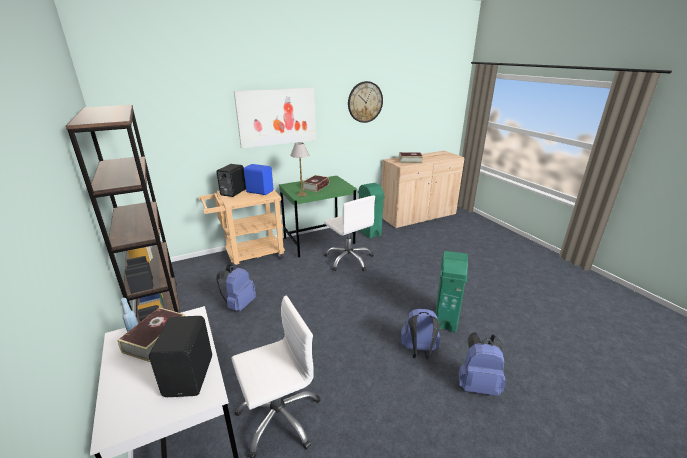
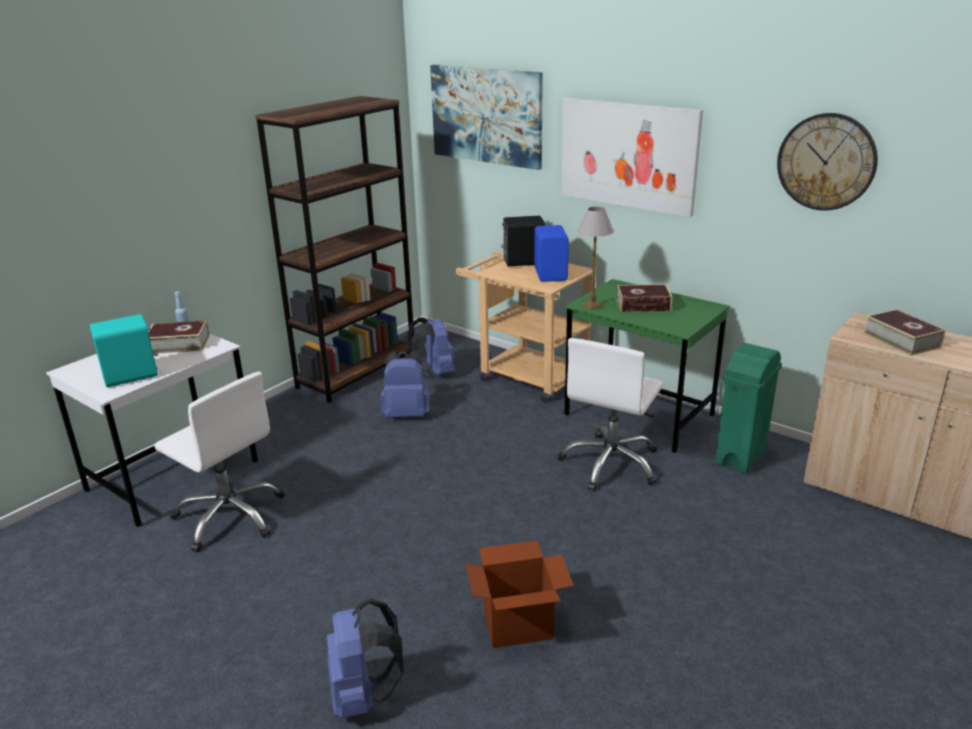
camera: 65 degrees right, 0 degrees up
(172, 111) = (486, 115): none -> picture
(191, 375) = (132, 376): black speaker -> turquoise speaker
(419, 351) = (408, 607): blue backpack -> blue backpack (434, 373)
(445, 319) = (518, 625): green trash can -> cardboard box

